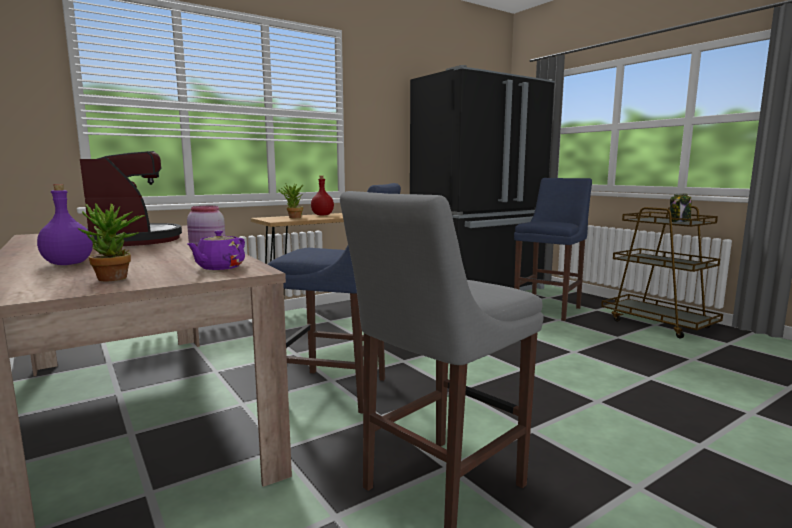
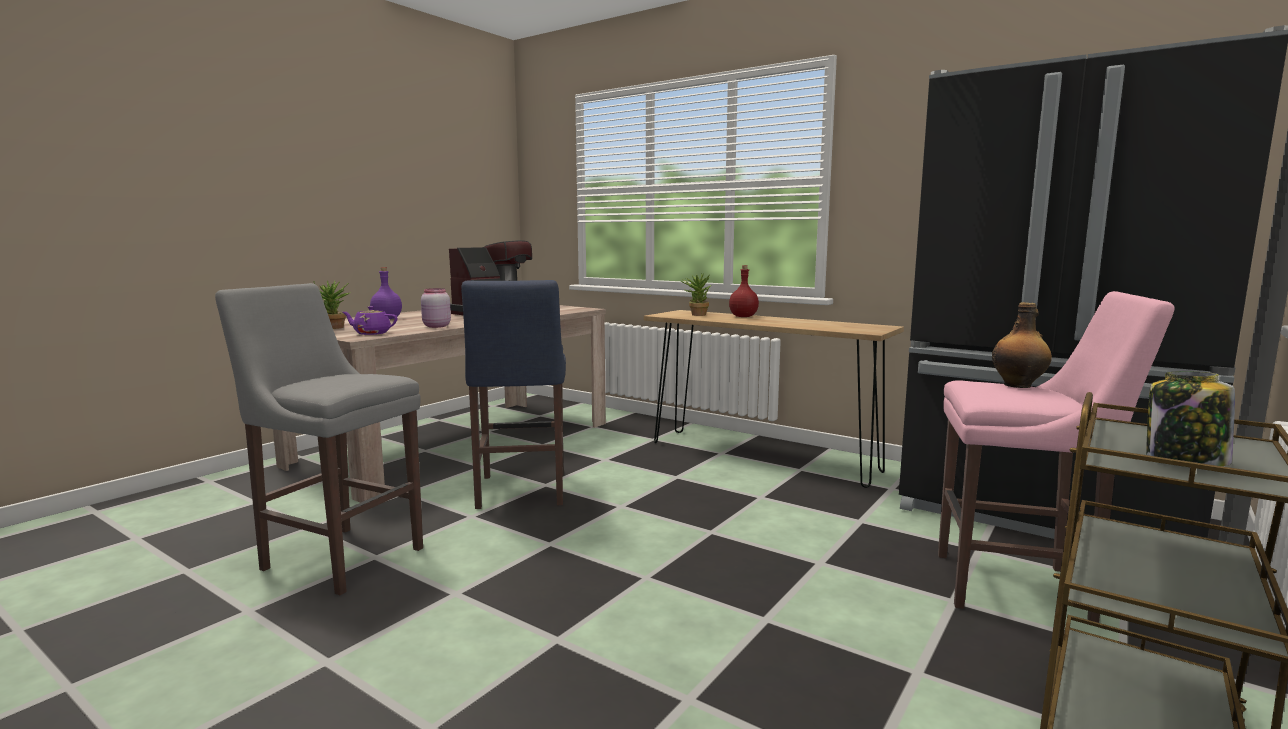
camera: 70 degrees right, 0 degrees up
(539, 221) = (1018, 385): none -> bottle
(549, 309) = (1020, 588): blue stool -> pink stool

